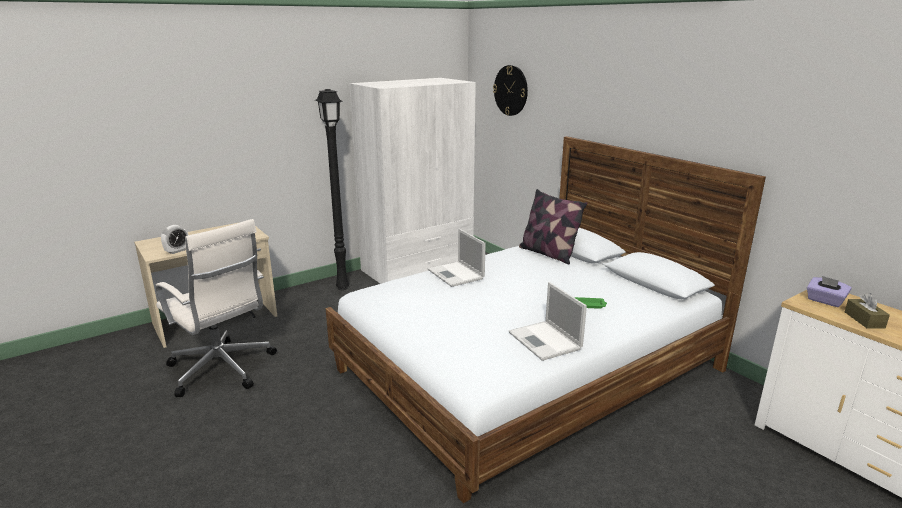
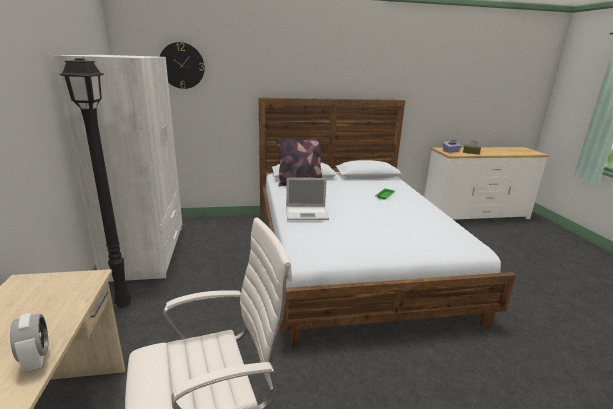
camera: 65 degrees left, 0 degrees up
(545, 341) = (428, 216): laptop -> none

